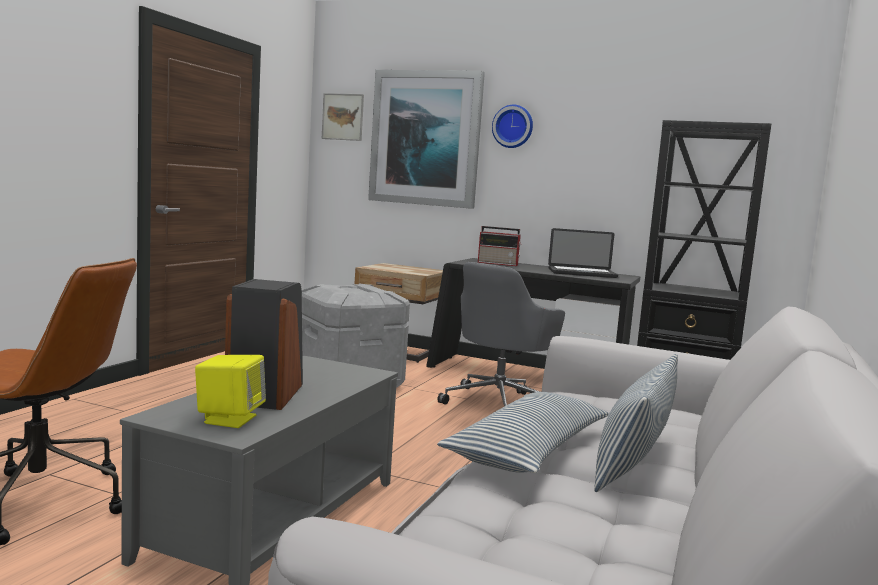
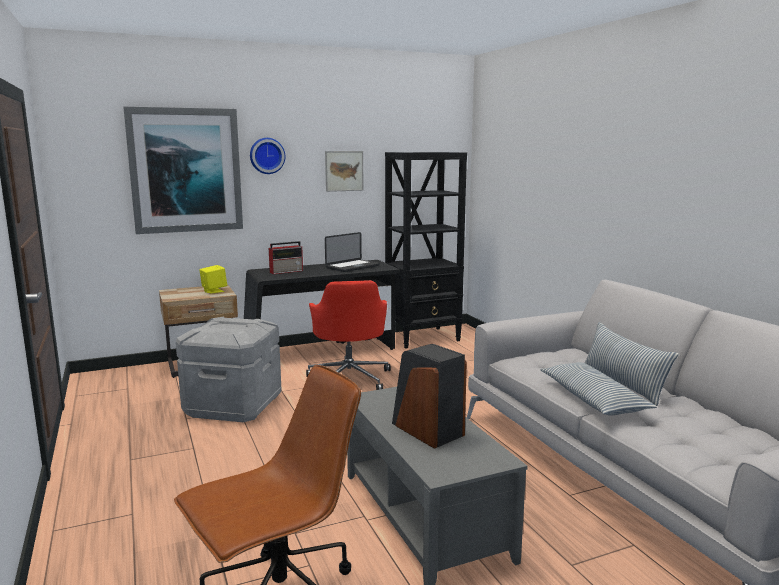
camera: 45 degrees left, 5 degrees up
(230, 419) = (468, 454): yellow speaker -> yellow speaker (214, 291)
(343, 117) = (85, 153): picture -> picture (344, 171)
(499, 403) = (350, 378): grey office chair -> red office chair

